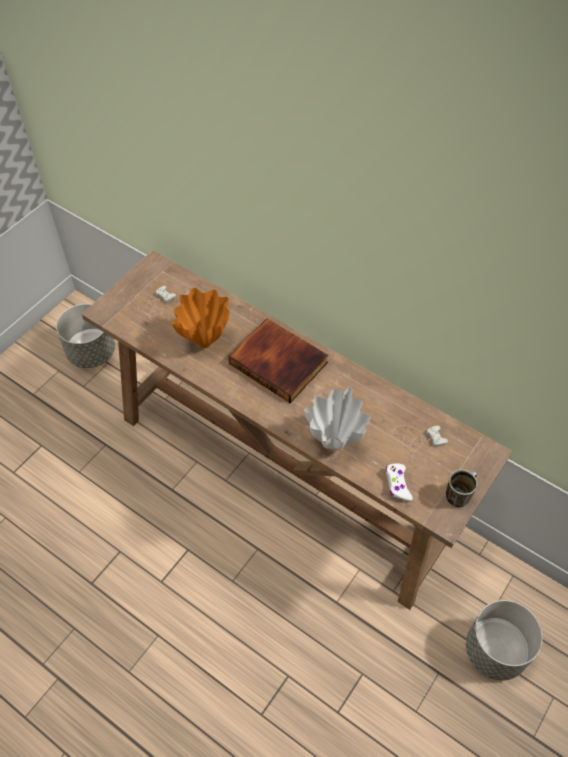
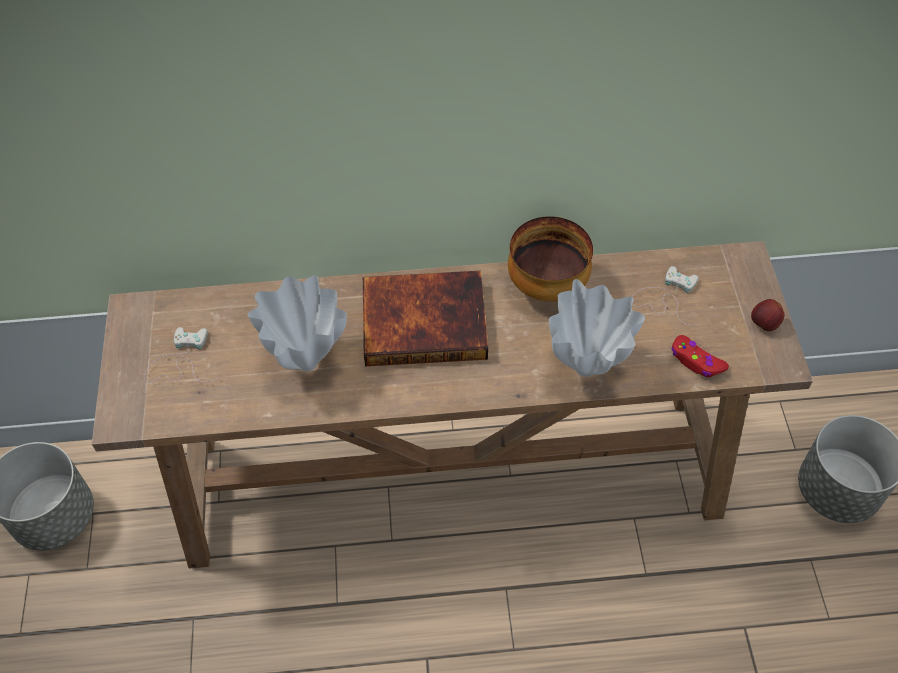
camera: 40 degrees left, 0 degrees up
(206, 342) = (308, 361): orange vase -> white vase
(360, 389) = (547, 286): none -> bowl
(397, 484) = (696, 361): white game controller -> red game controller
(458, 494) = (764, 324): mug -> apple

